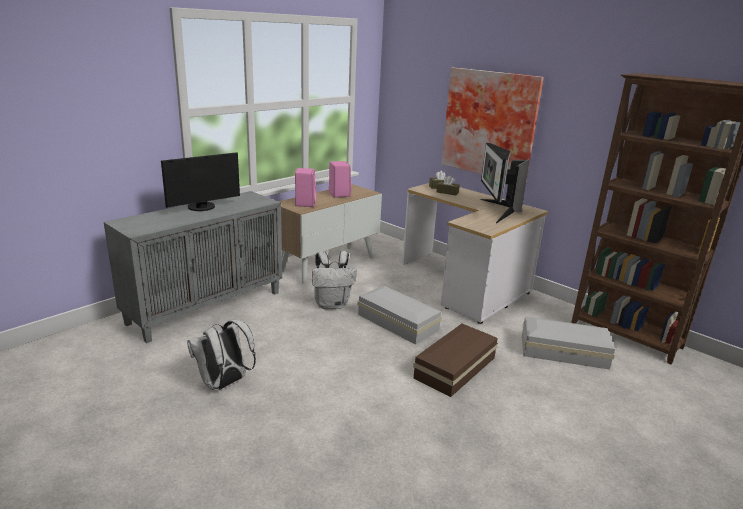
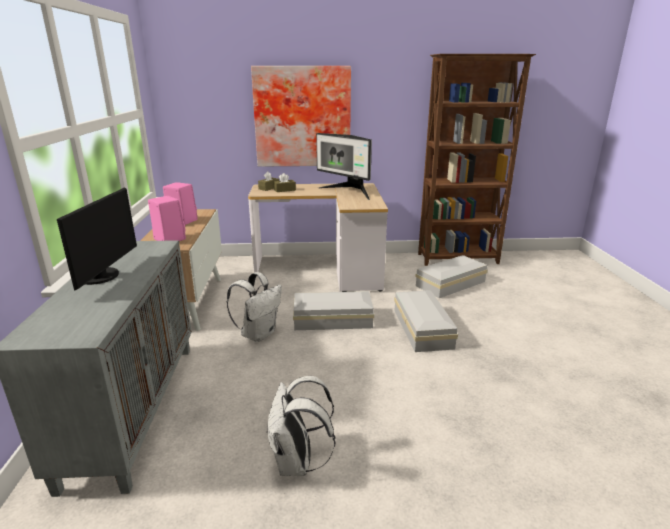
camera: 45 degrees left, 0 degrees up
(457, 367) = (423, 328): brown storage box -> white storage box

